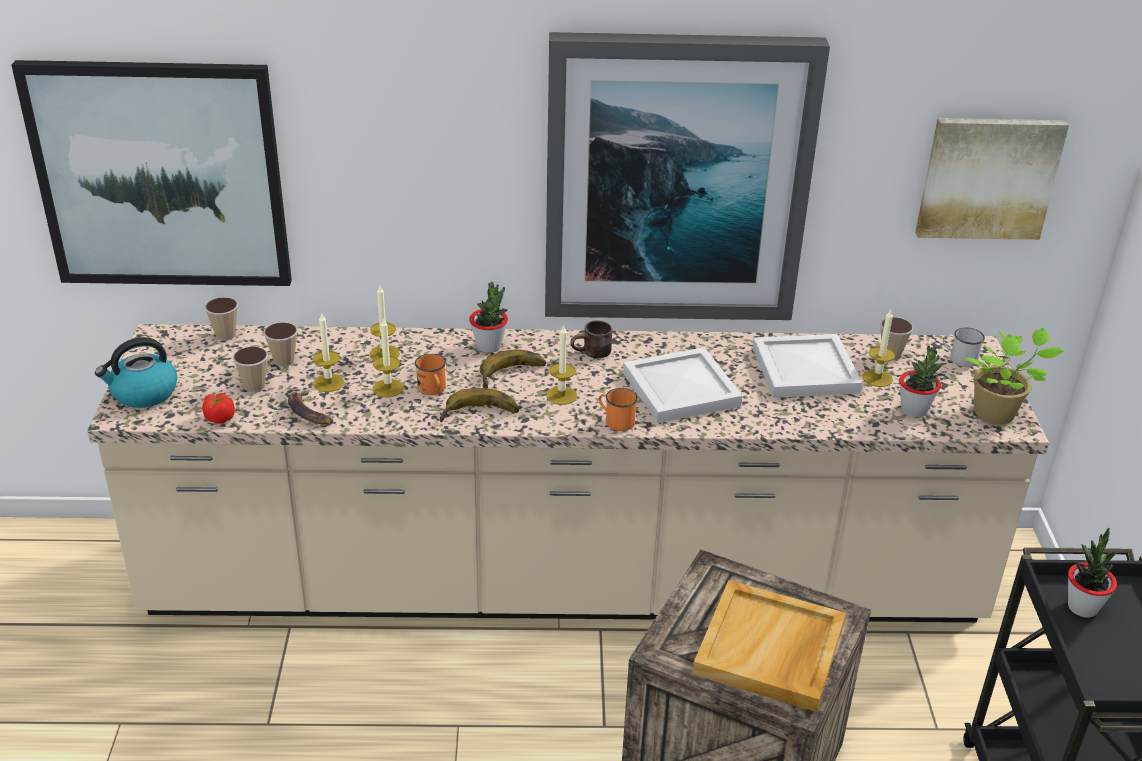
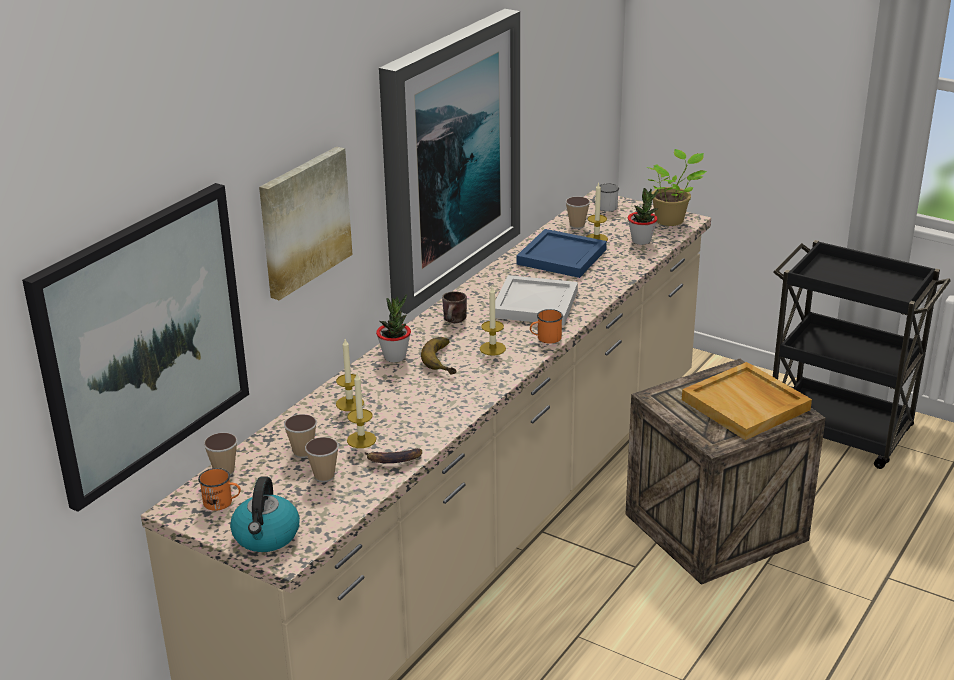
camera: 55 degrees left, 5 degrees down
(219, 418) = (352, 505): tomato -> none
(388, 388) = (400, 415): candle -> none
(433, 390) = (426, 397): orange mug -> orange mug (222, 503)
(479, 415) = (481, 387): banana -> none
(803, 369) = (560, 257): white tray -> blue tray
(988, 177) = (575, 77): picture -> picture (303, 221)
(1082, 607) = (830, 278): potted plant -> none

